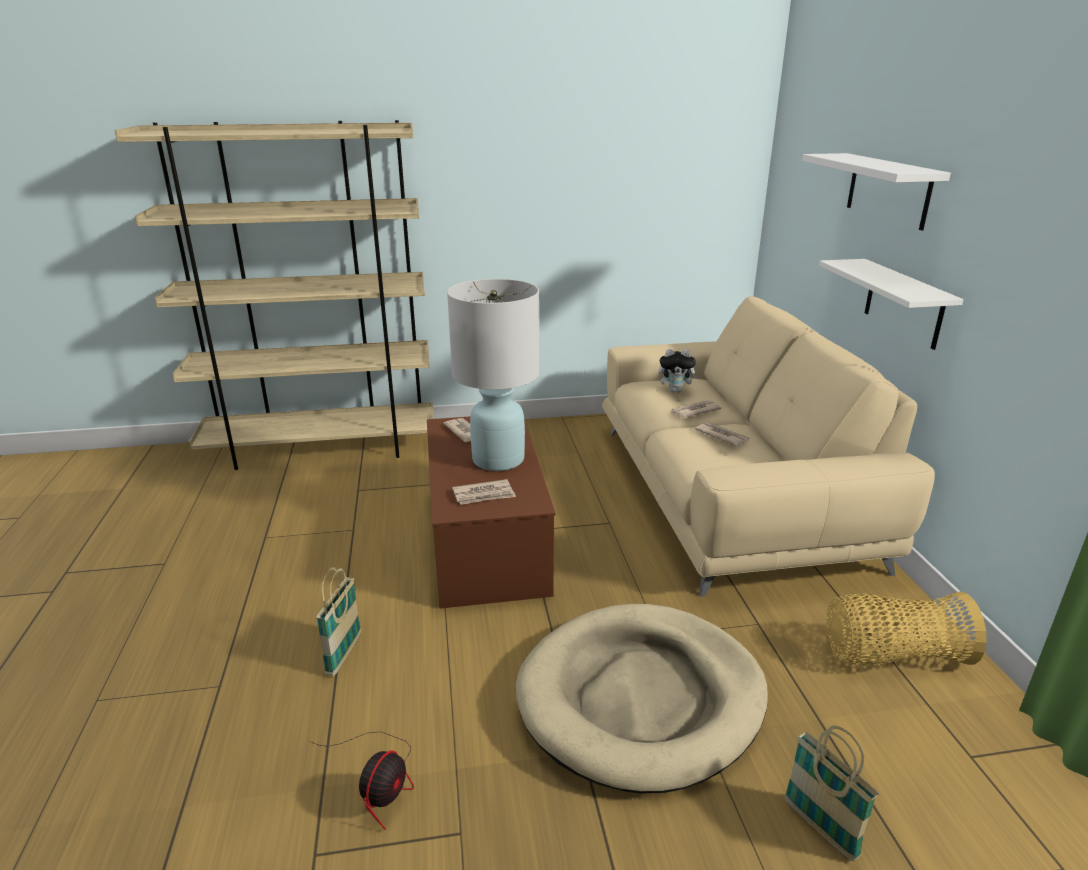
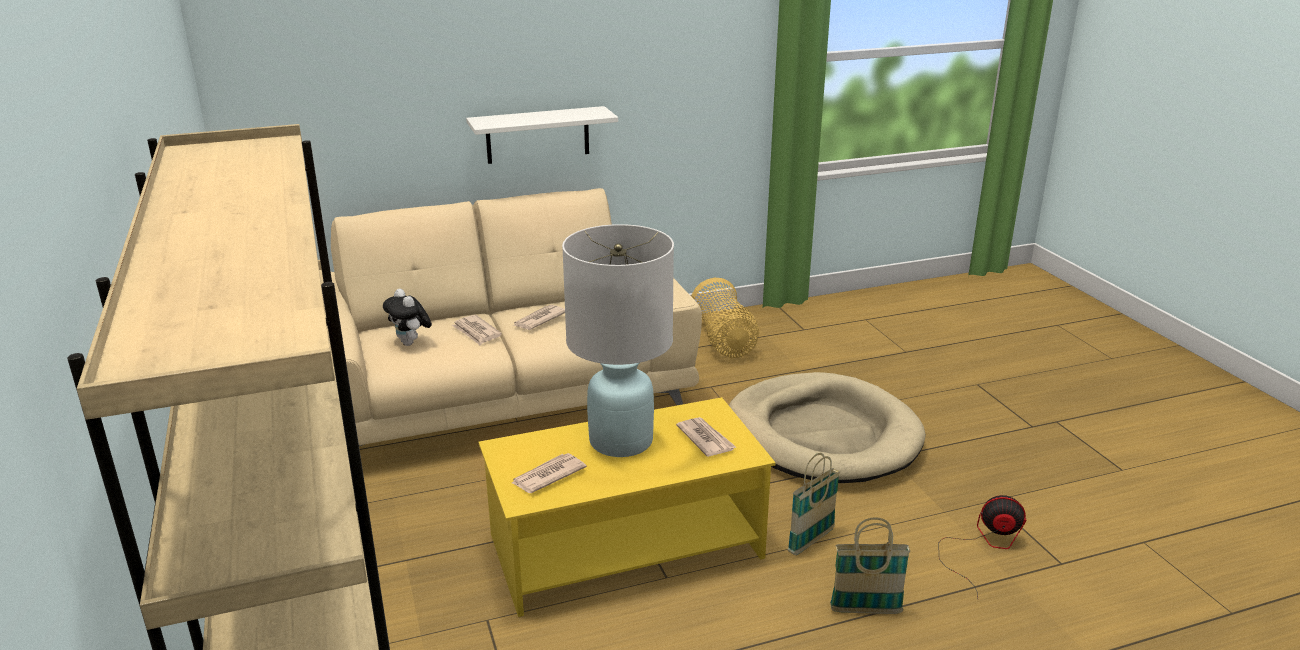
camera: 100 degrees left, 0 degrees up
(486, 540) = (627, 546): brown coffee table -> yellow coffee table
(676, 391) = (411, 343): plush toy -> plush toy turned 150 degrees clockwise
(820, 828) = (888, 376): basket -> basket (811, 541)
(888, 190) = (476, 49): white shelf -> none

